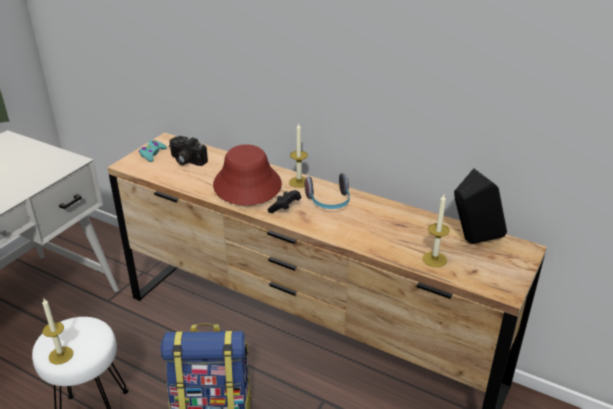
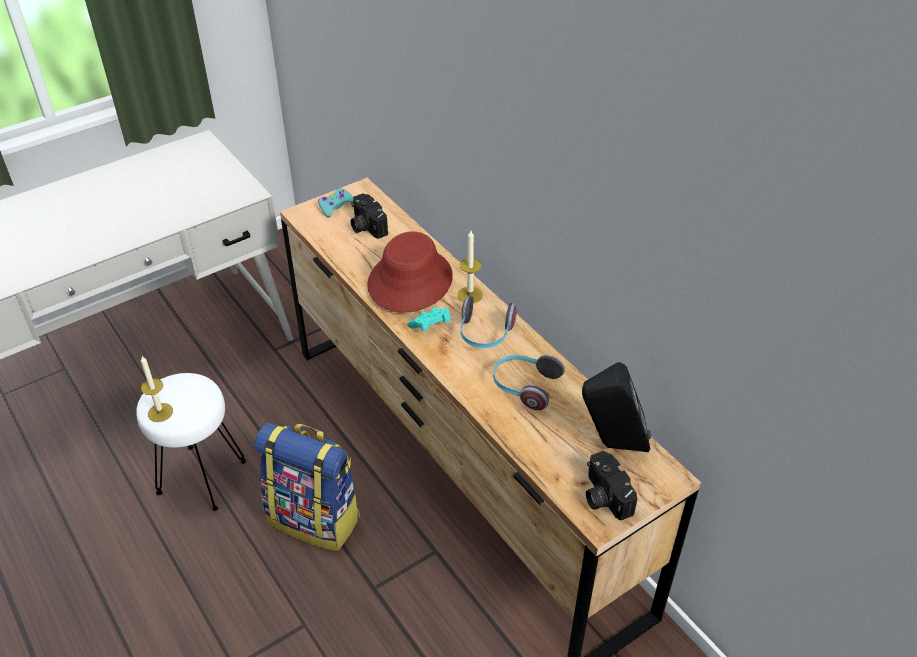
camera: 25 degrees right, 10 degrees up
(285, 208) = (431, 326): black game controller -> turquoise game controller
(383, 225) = (524, 386): none -> headphones
(434, 259) = (549, 451): candle -> none
(494, 274) = (603, 496): none -> camera

